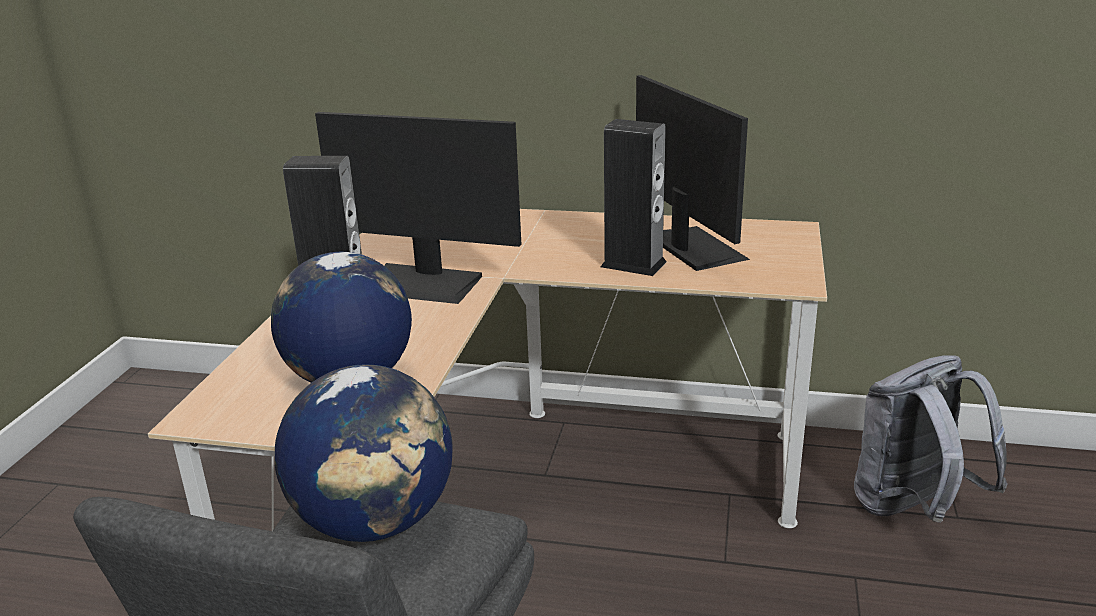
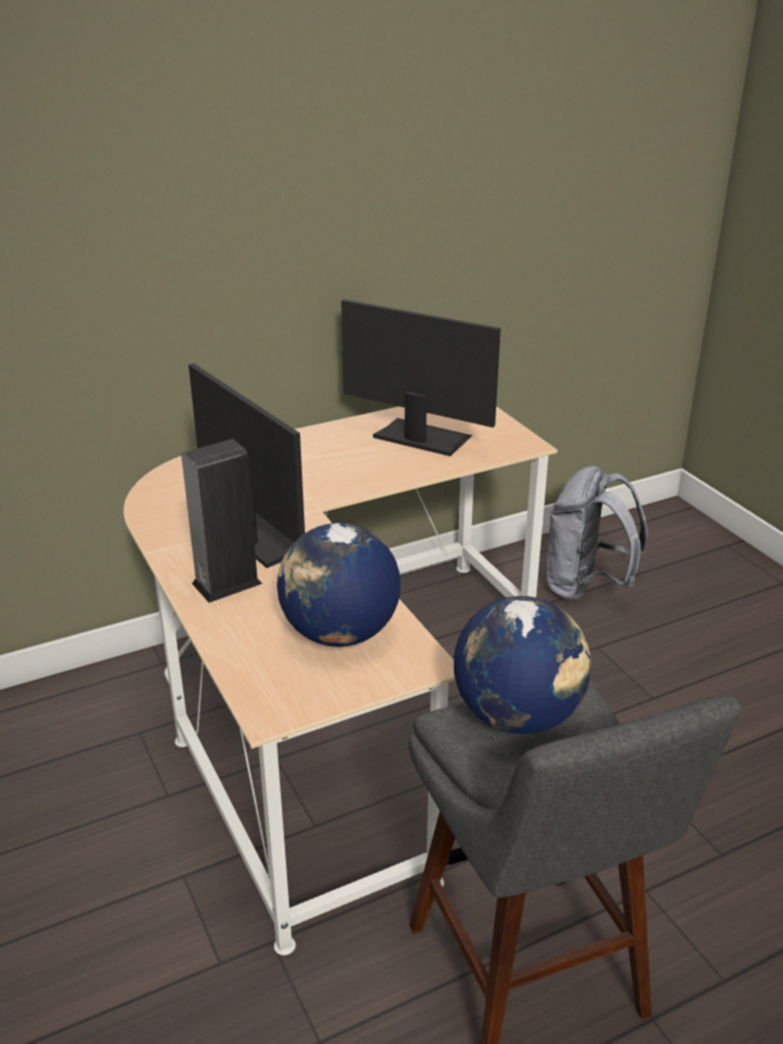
camera: 40 degrees left, 5 degrees up
(423, 283) = (263, 536): monitor -> monitor turned 105 degrees counterclockwise
(633, 264) = (400, 465): speaker -> none

